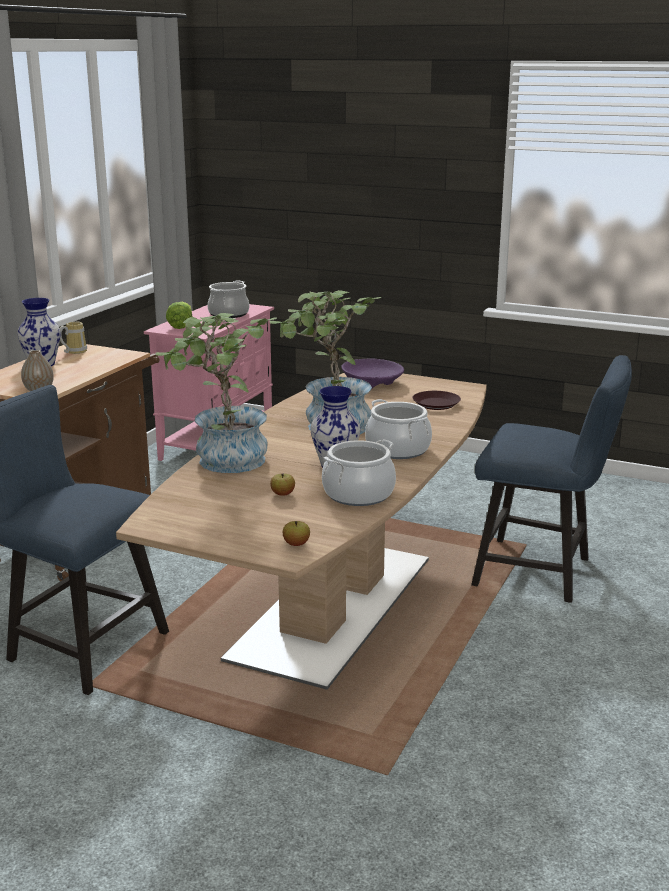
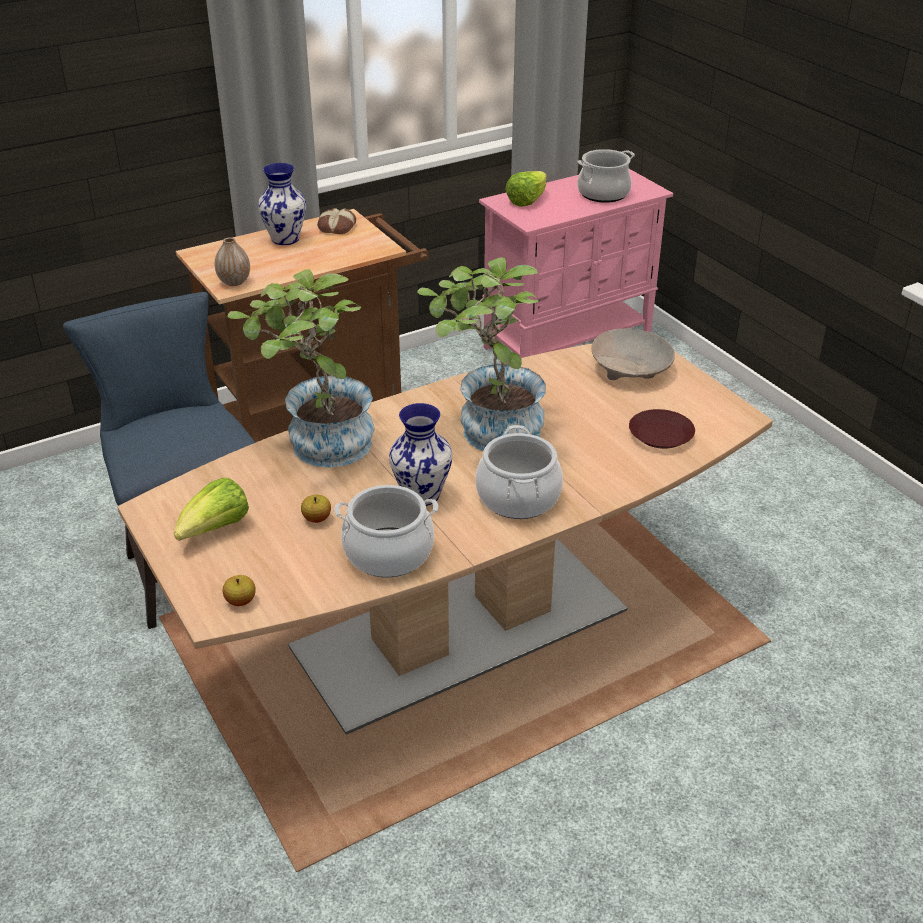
camera: 35 degrees right, 15 degrees up
(73, 352) = (336, 227): mug -> bread
(217, 519) = (215, 529): none -> lettuce
(372, 383) = (631, 368): purple bowl -> beige bowl
(542, 573) = (744, 692): blue chair -> none

